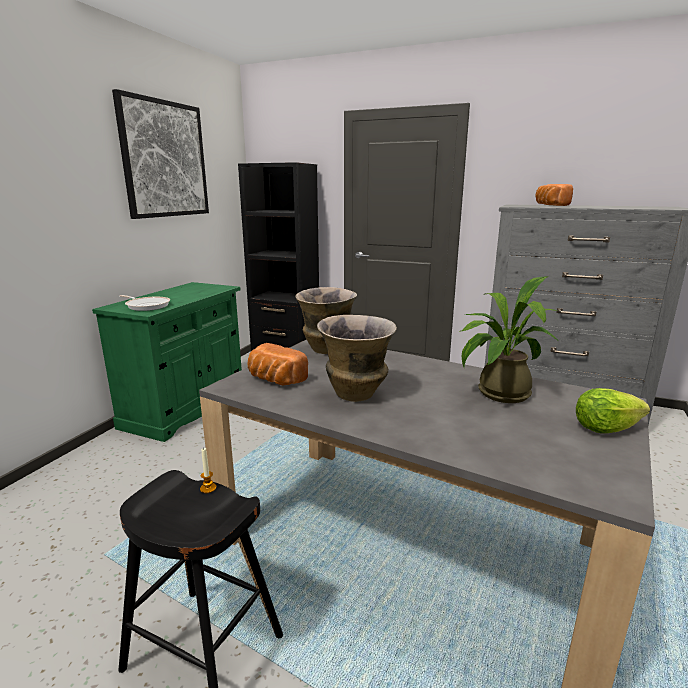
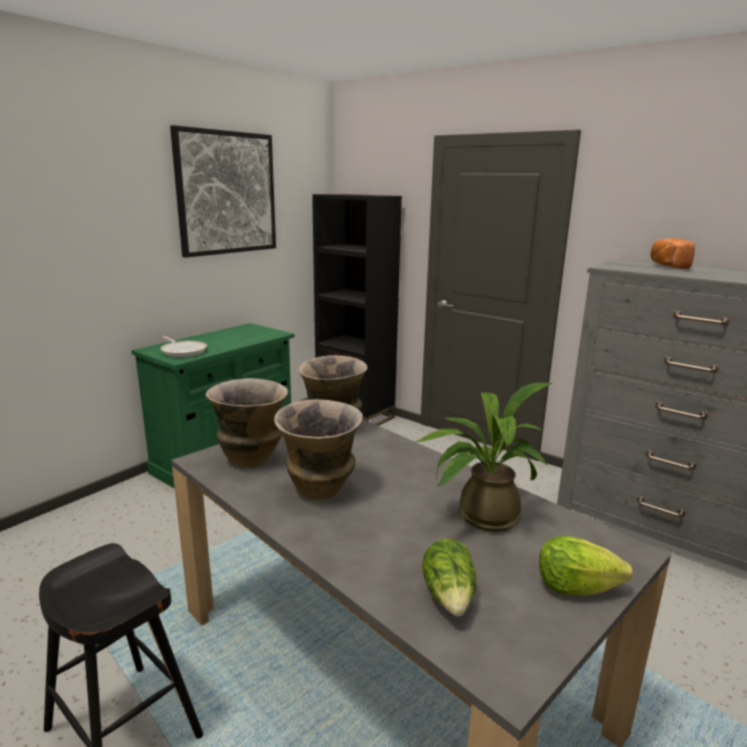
camera: 15 degrees right, 0 degrees up
(208, 488) = (132, 570): candle -> none
(275, 380) = (251, 459): bread -> vase
(524, 450) = (449, 596): none -> lettuce

